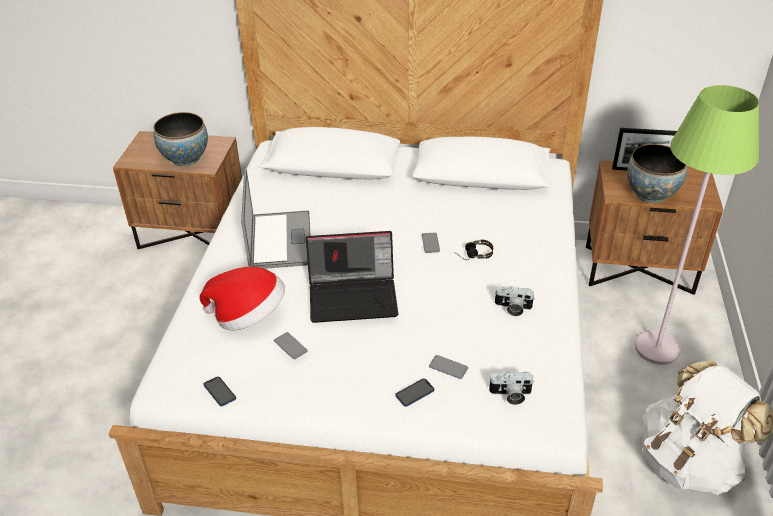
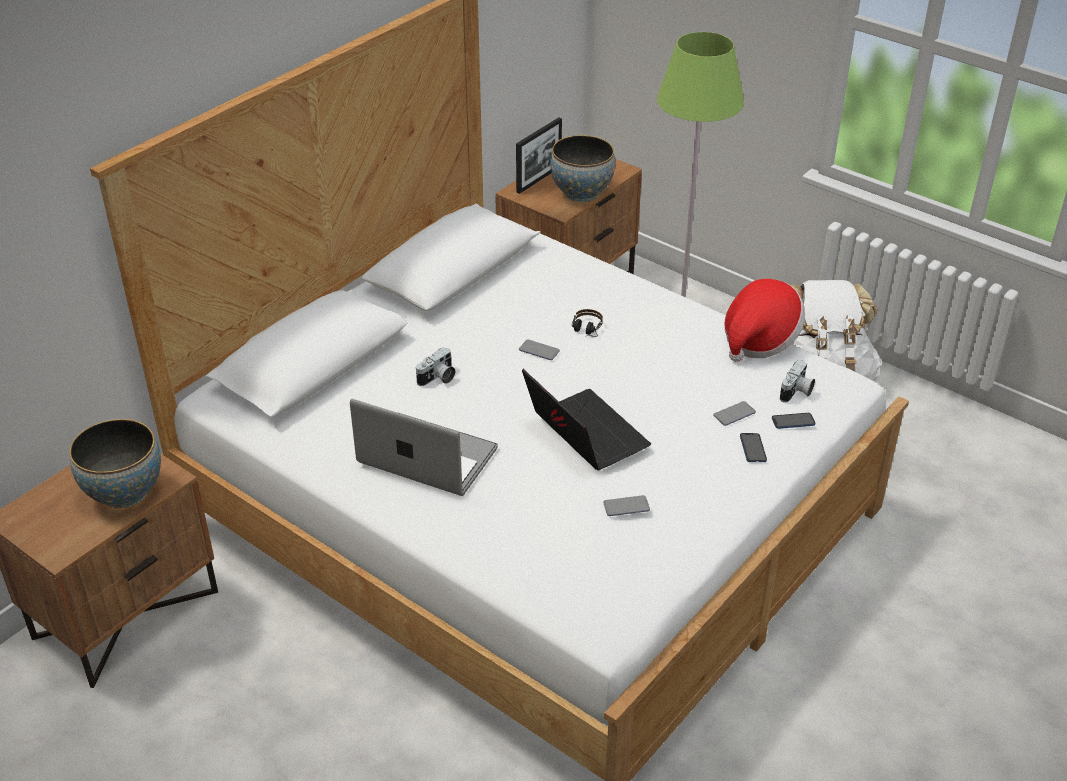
camera: 60 degrees left, 0 degrees up
(220, 392) = (652, 586): phone -> phone (793, 421)
(249, 316) = (548, 524): hat -> hat (759, 339)
(354, 296) = (583, 433): laptop -> laptop turned 60 degrees counterclockwise
(512, 308) = (686, 341): camera -> camera (438, 378)

